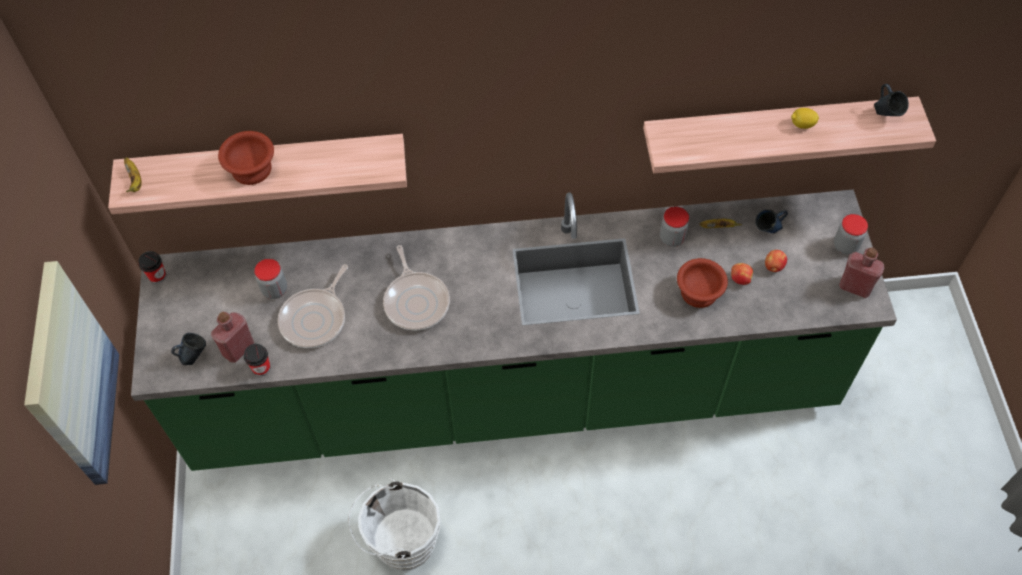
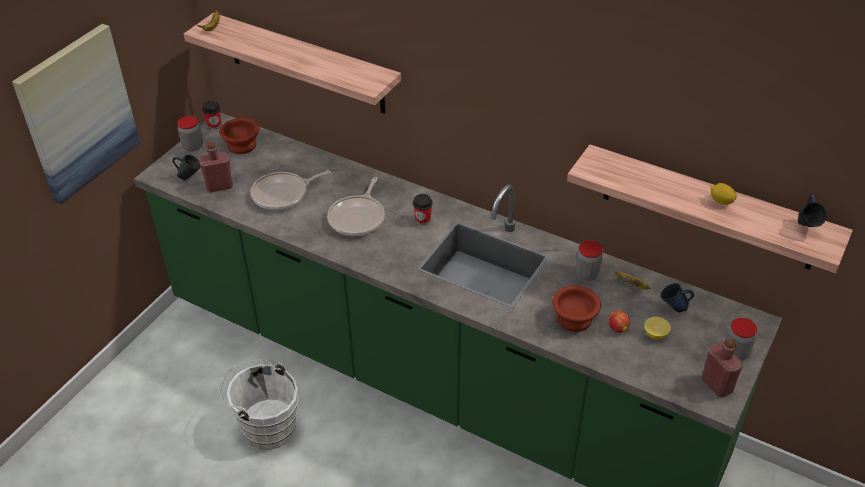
camera: 35 degrees right, 15 degrees down
(253, 169) = (286, 51): brown bowl -> brown bowl (243, 146)
(261, 368) = (222, 204): cup -> cup (423, 220)
(275, 290) = (275, 166): jar -> jar (193, 146)
(773, 266) = (655, 334): apple -> lemon

